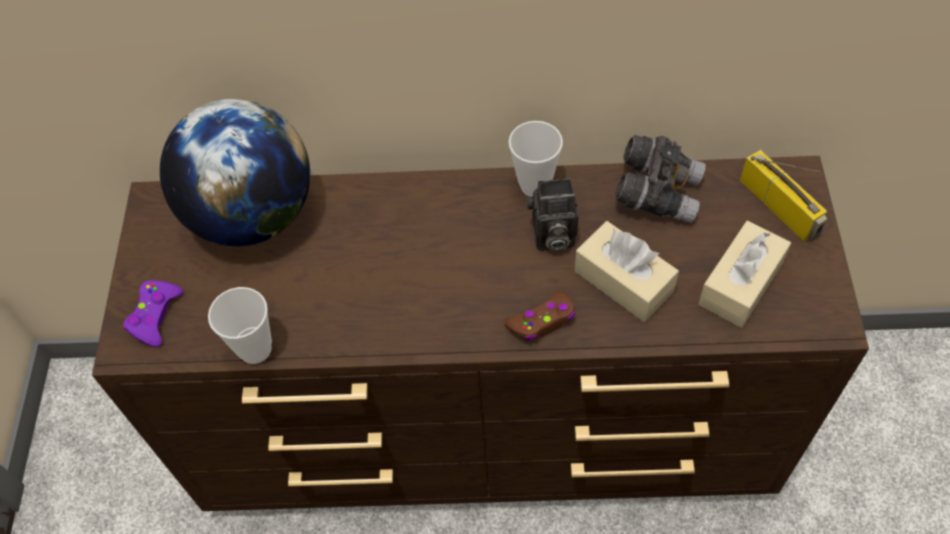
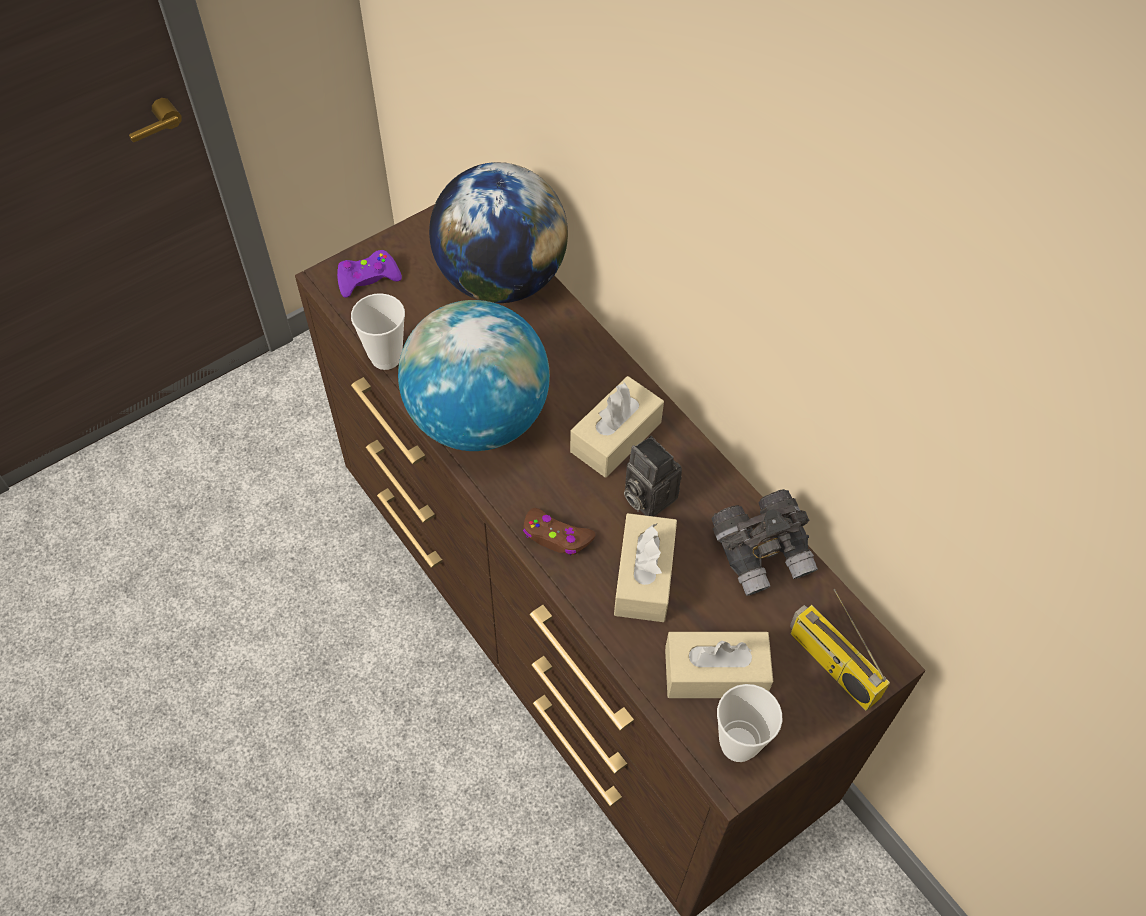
camera: 50 degrees right, 0 degrees up
(380, 313) = (477, 418): none -> globe
(480, 225) = (616, 437): none -> beige tissue box
(534, 185) = (690, 453): cup -> cup (738, 744)
(780, 207) = (831, 665): radio -> radio turned 120 degrees clockwise

